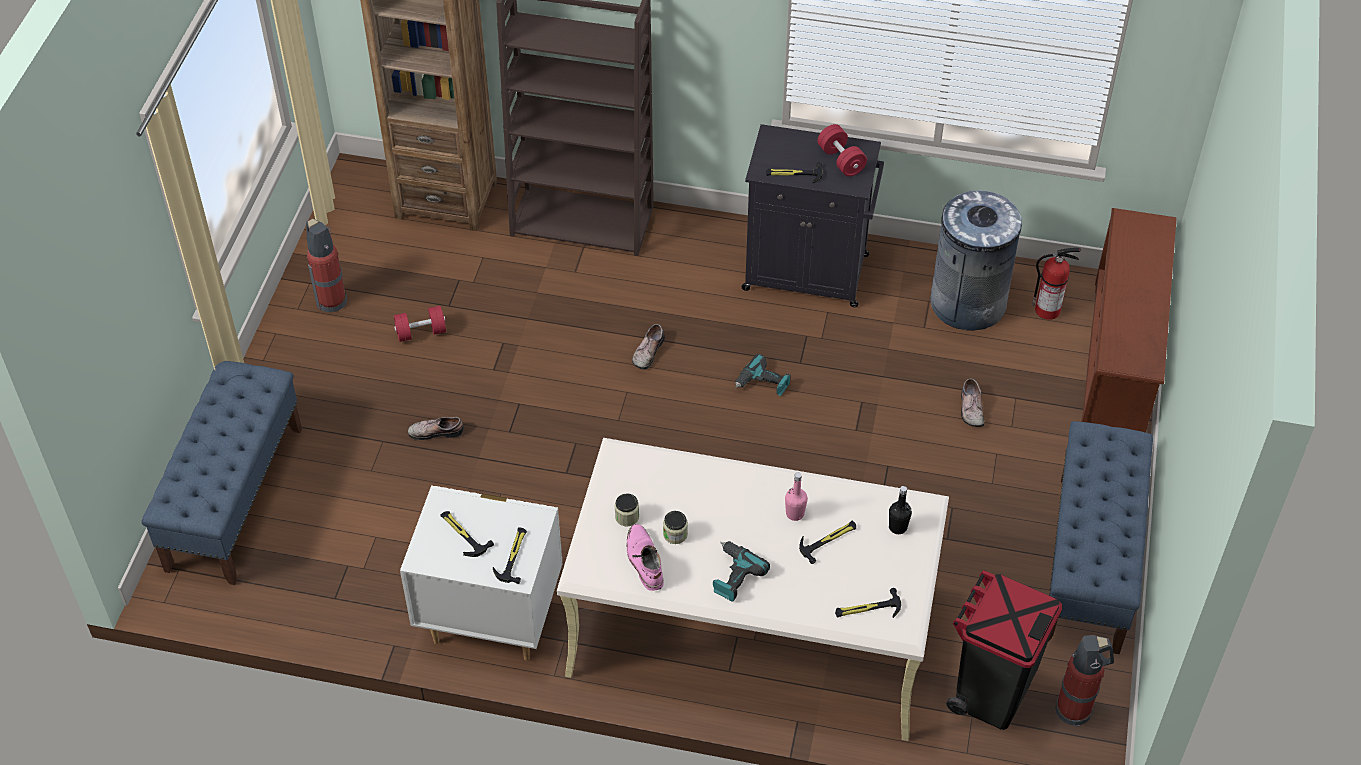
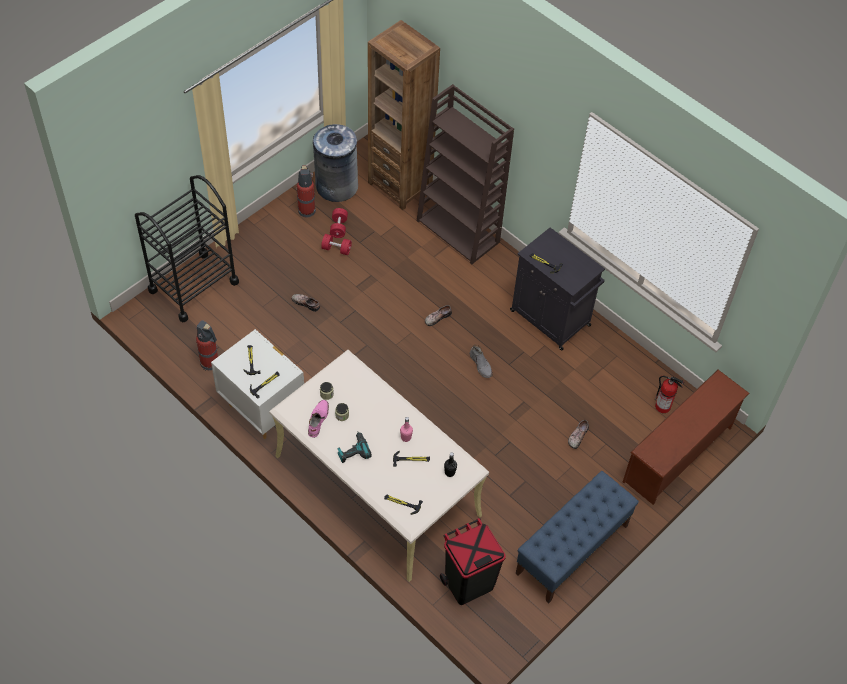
camera: 30 degrees right, 5 degrees up
(235, 498) = (193, 286): blue bench -> black cart
(762, 384) = (481, 365): power drill -> grey boot
(841, 160) = (575, 268): red dumbbell -> red dumbbell (338, 227)
(967, 303) = (622, 379): grey trash can -> grey trash can (336, 186)
(1075, 709) = (503, 616): fire extinguisher -> fire extinguisher (210, 363)

